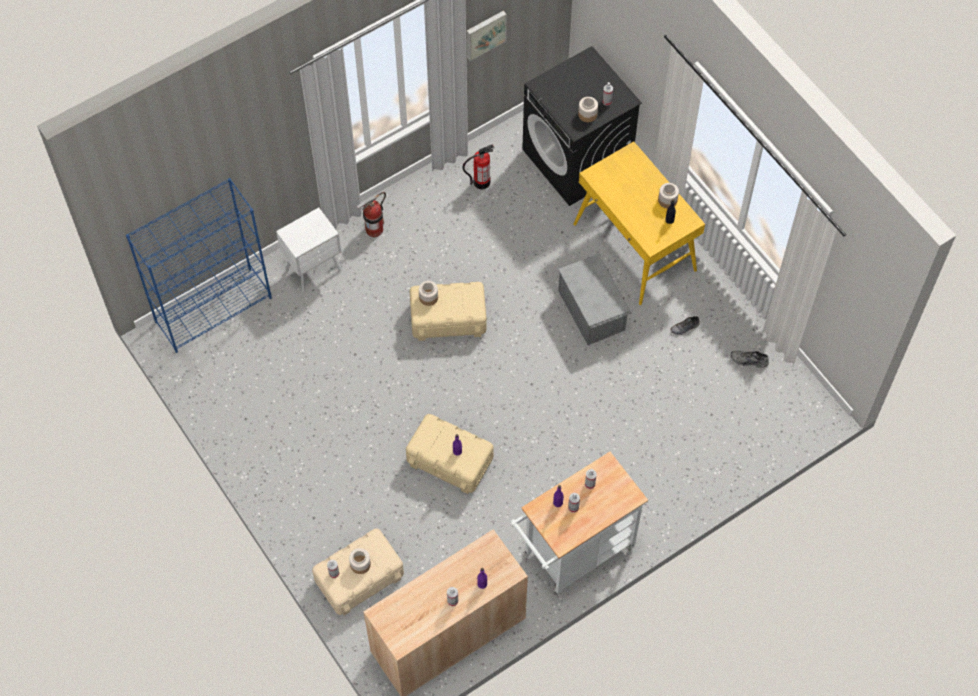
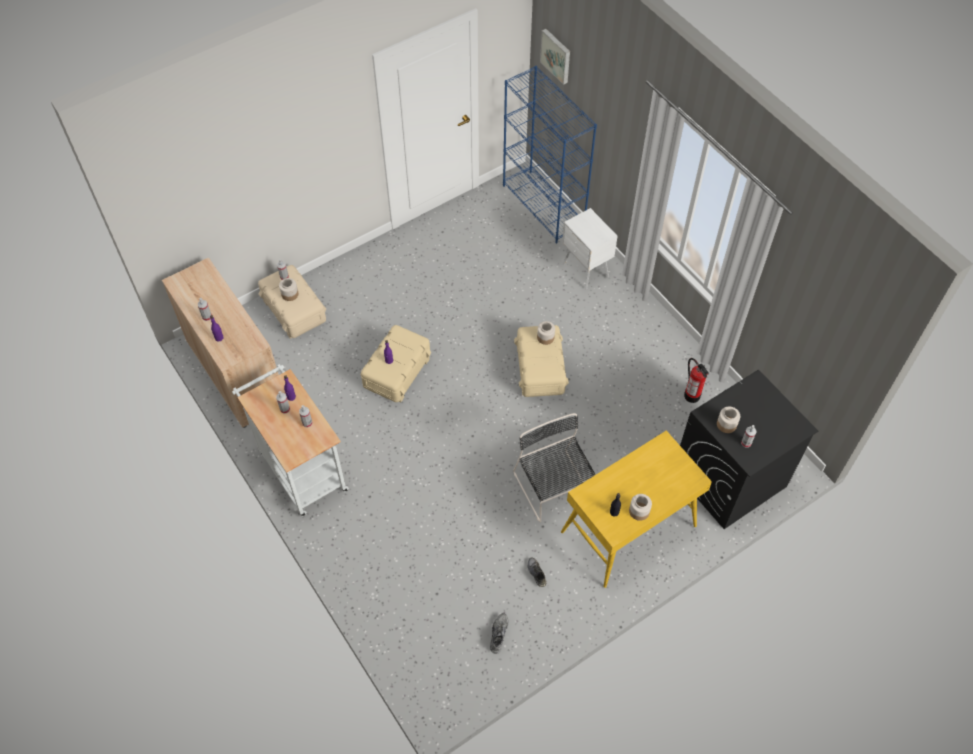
camera: 90 degrees right, 5 degrees down
(374, 229) = (631, 312): fire extinguisher -> none
(485, 34) = (787, 305): picture -> picture (556, 55)
(592, 309) = (554, 488): grey storage box -> black chair

